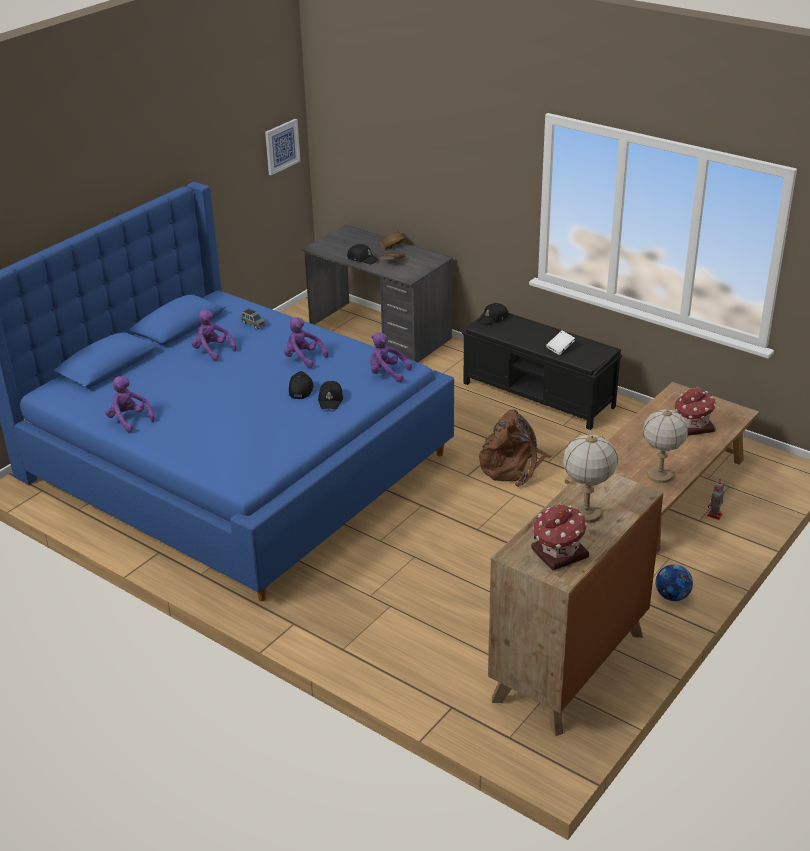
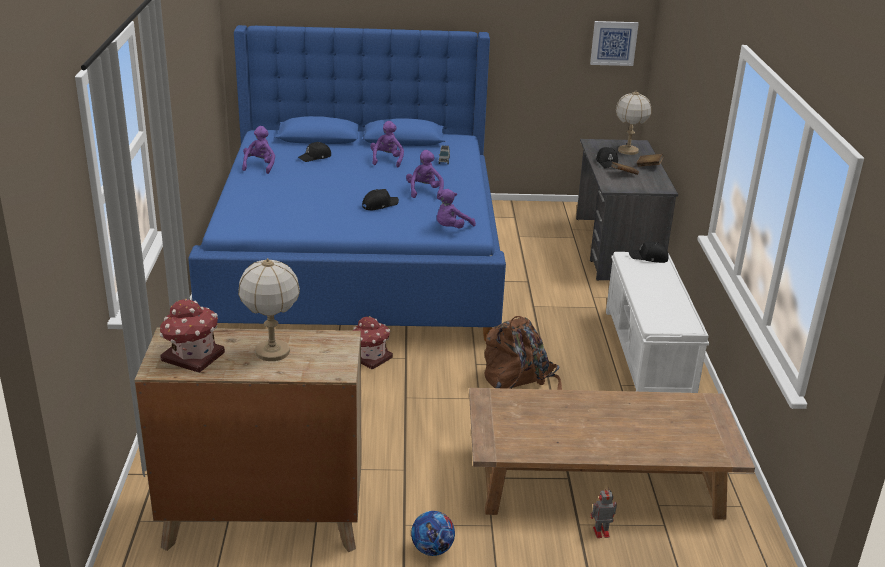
camera: 50 degrees right, 5 degrees down
(331, 400) = (380, 220): black cap -> black cap (315, 157)
(387, 373) = (451, 228): purple plush toy -> purple plush toy turned 120 degrees counterclockwise
(539, 395) = (648, 355): black bench -> white bench
(560, 348) = (655, 304): white book -> none
(660, 475) = (545, 440): table lamp -> table lamp (628, 151)
(692, 426) = (659, 432): toy house -> toy house (369, 357)

